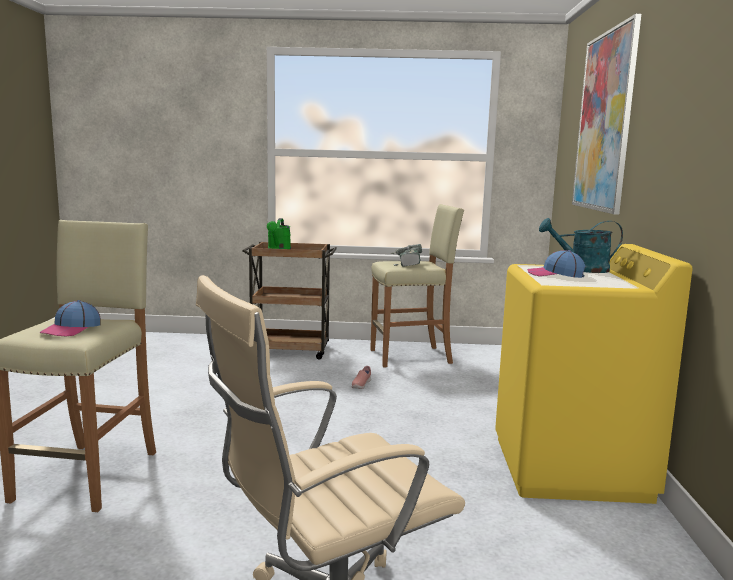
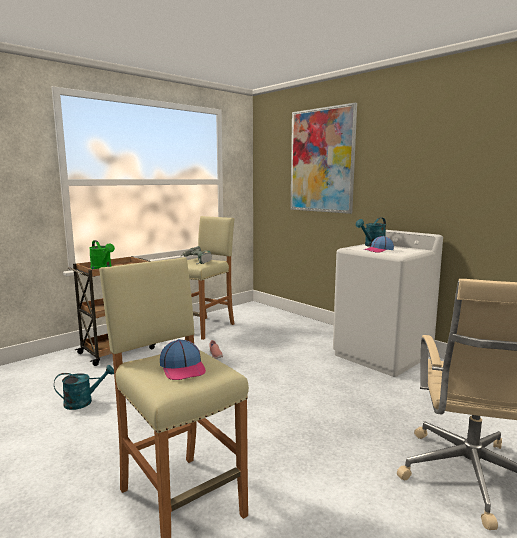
camera: 45 degrees left, 0 degrees up
(185, 379) = (83, 402): none -> turquoise watering can
(570, 468) = (382, 355): yellow washing machine -> white washing machine

